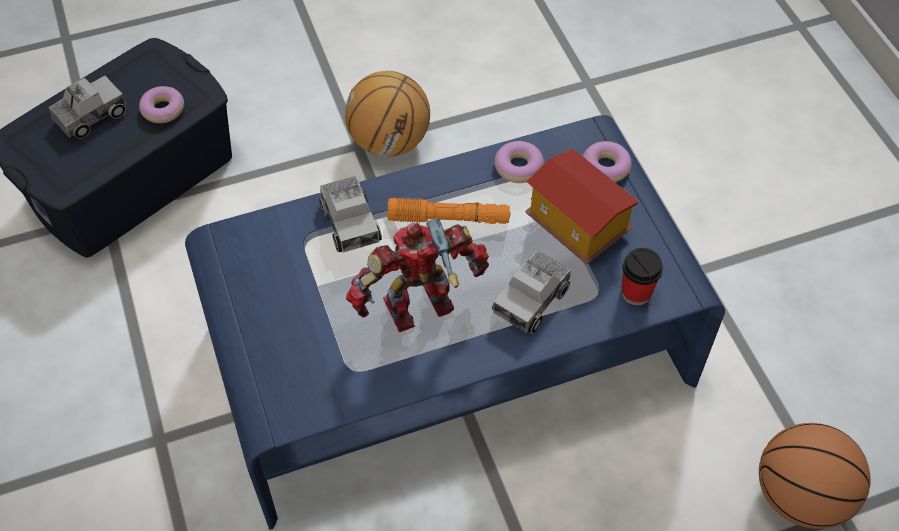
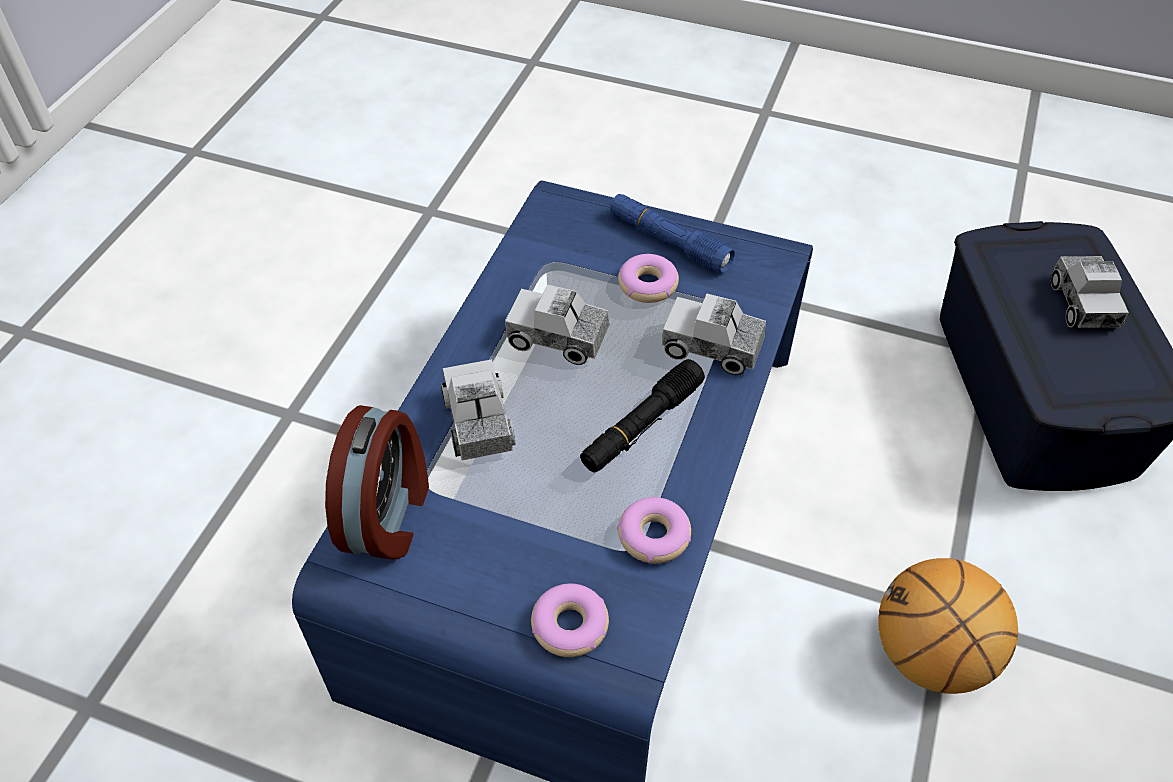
camera: 130 degrees right, 5 degrees down
(163, 109) = (1055, 360): donut -> donut (647, 285)
(263, 310) = (669, 241): none -> blue flashlight
(421, 309) = (558, 338): toy robot -> toy truck
(449, 219) = (642, 425): orange flashlight -> black flashlight
(575, 226) = (521, 527): toy house -> none
(636, 292) = (389, 515): cup -> alarm clock
(800, 496) = (143, 685): basketball -> none

